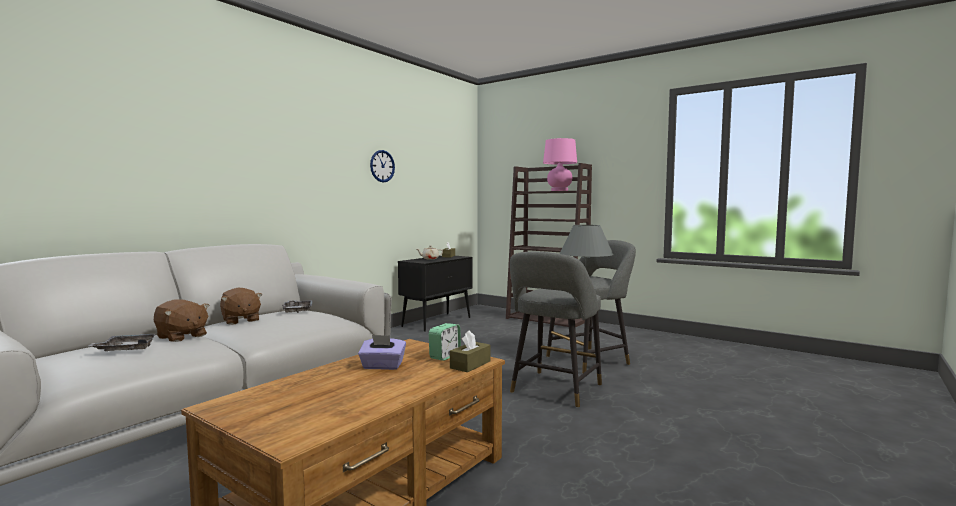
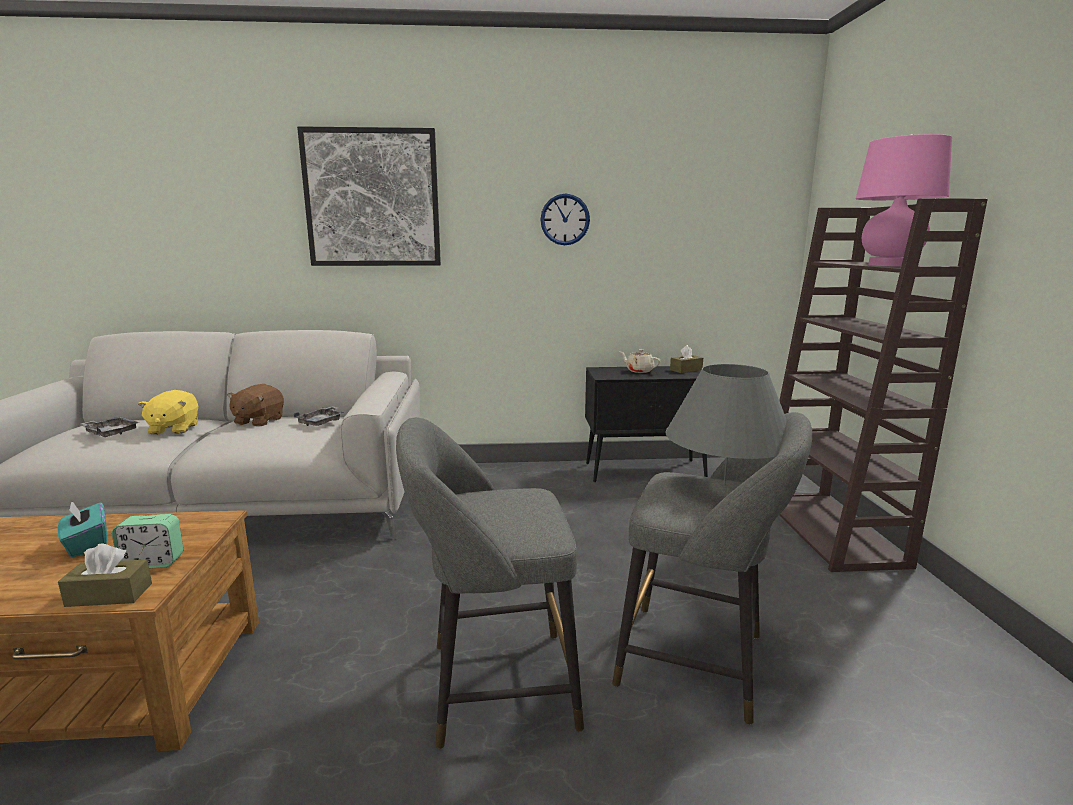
camera: 50 degrees right, 10 degrees up
(181, 337) = (173, 429): brown plush toy -> yellow plush toy
(268, 141) = (372, 198): none -> picture
(382, 366) = (87, 545): purple tissue box -> turquoise tissue box

